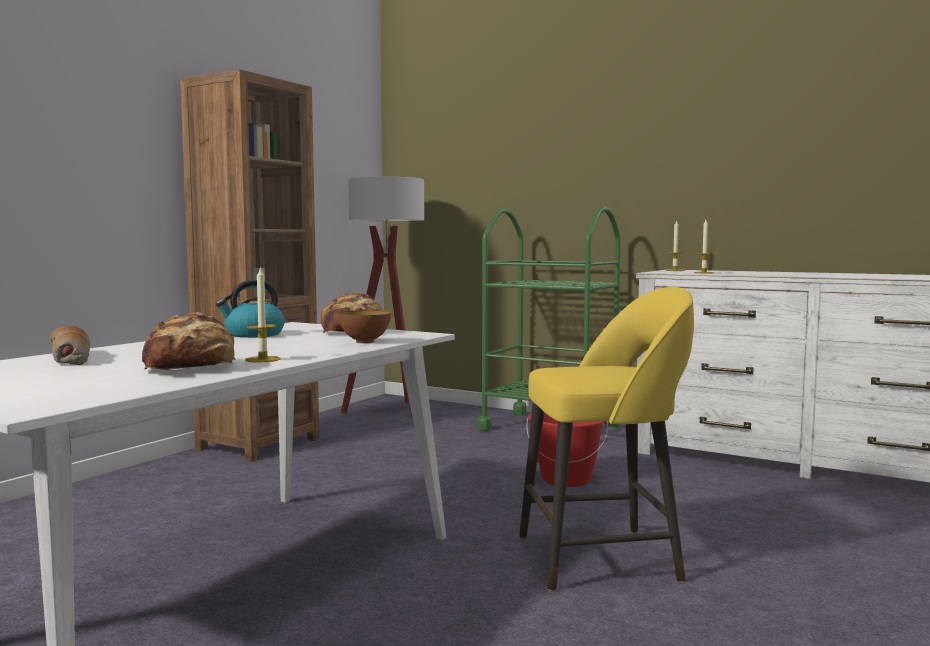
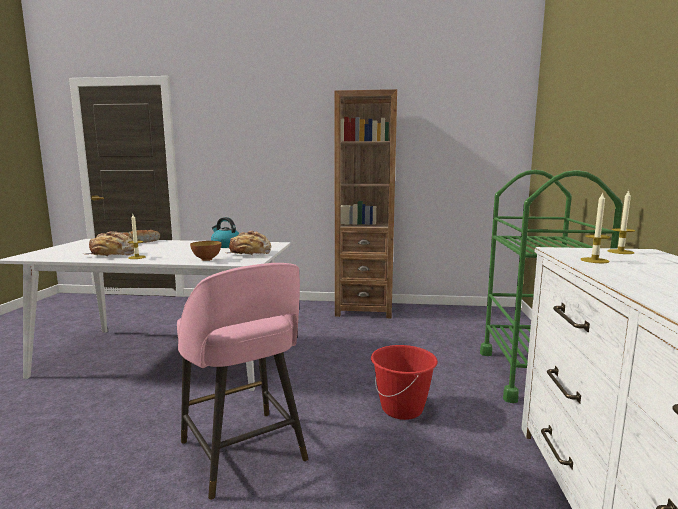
camera: 65 degrees right, 5 degrees up
(388, 410) = (479, 318): floor lamp -> none
(603, 557) = (244, 453): yellow stool -> pink stool

